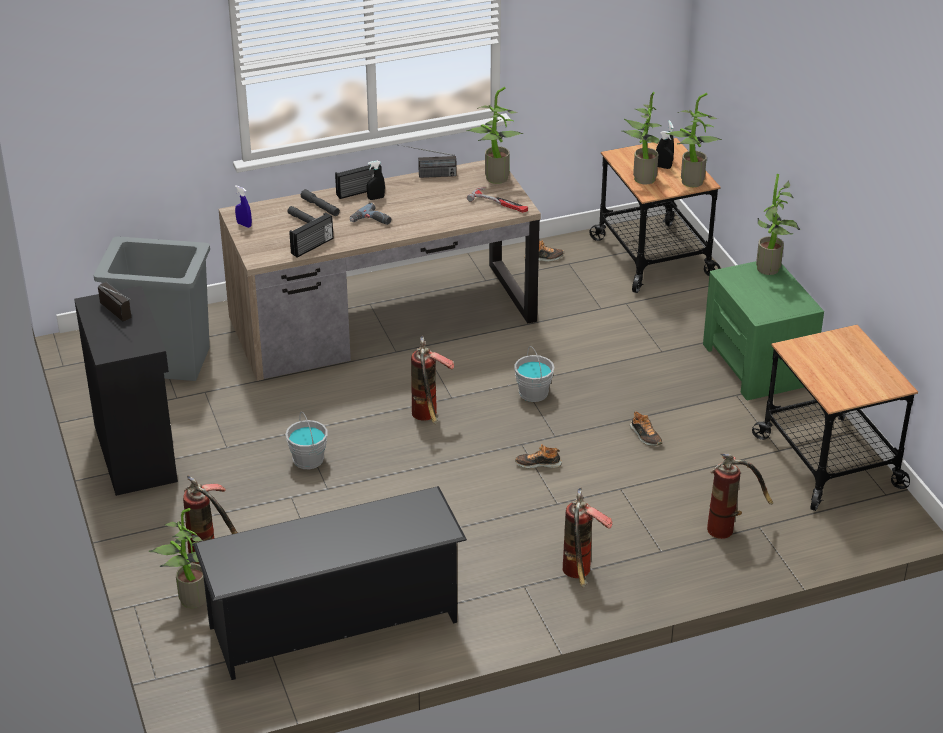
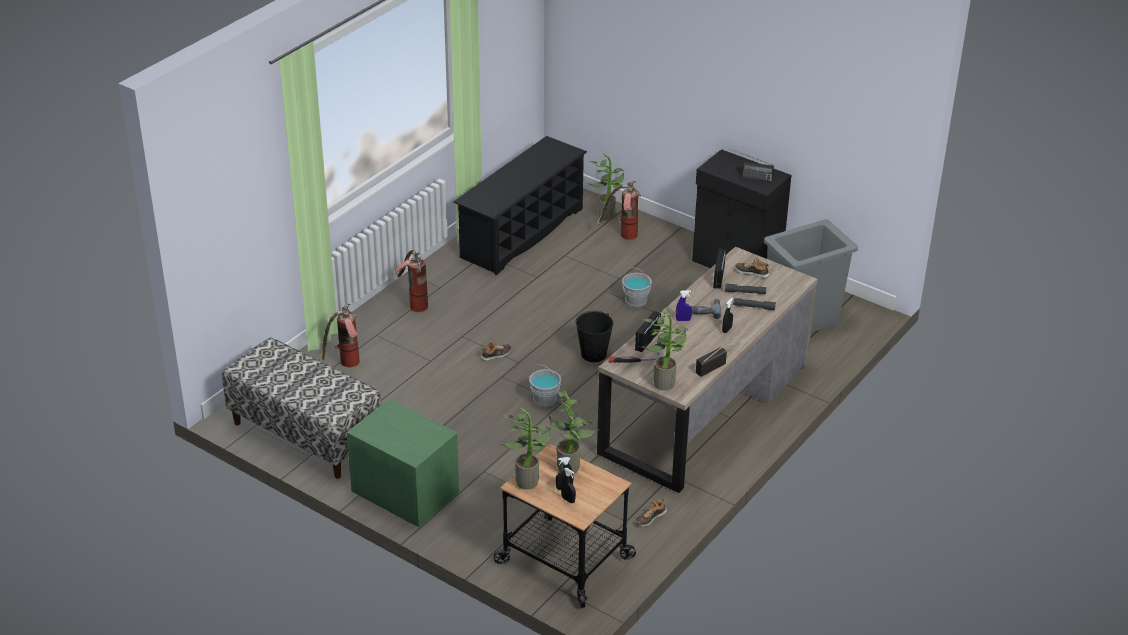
camera: 145 degrees right, 0 degrees up
(244, 225) = (783, 274): blue spray bottle -> blue spray bottle (683, 320)
(359, 192) = (745, 330): radio -> radio (646, 340)
(429, 418) = (594, 354): fire extinguisher -> black bucket
(645, 436) = (443, 401): shoe -> shoe (752, 272)
(771, 269) = (410, 453): potted plant -> none
(830, 461) = (305, 435): cart -> bench

